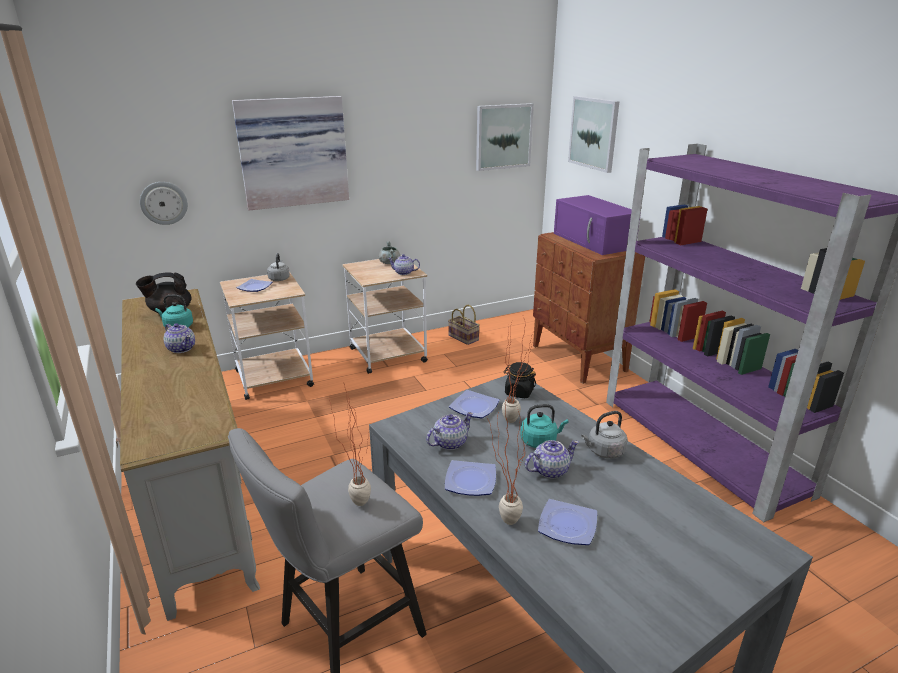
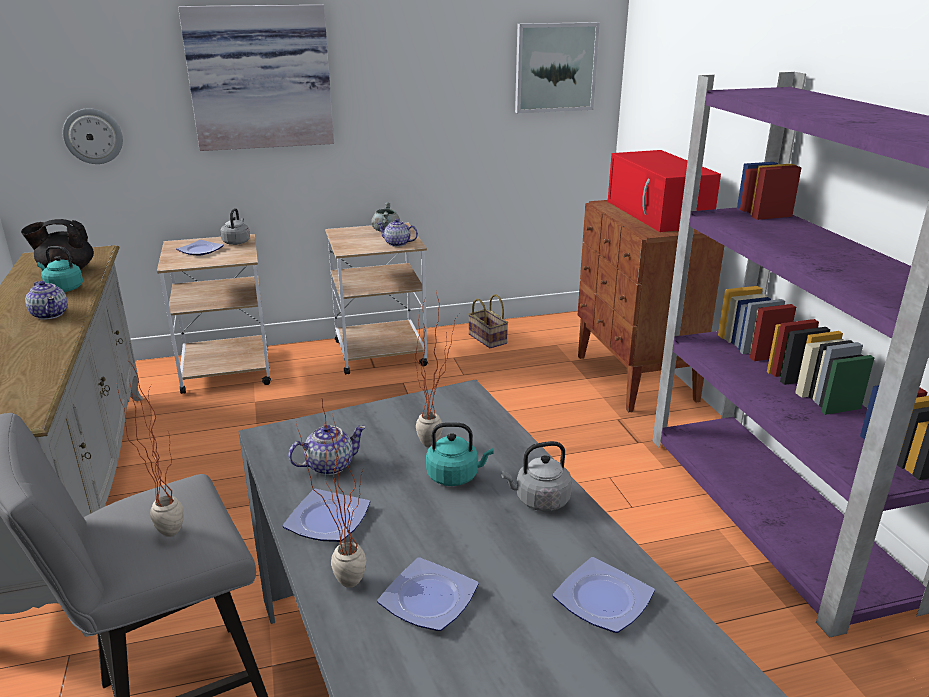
camera: 10 degrees right, 0 degrees up
(474, 408) = (389, 422): plate -> plate (603, 601)
(518, 392) = (462, 407): black jar -> none
(549, 470) = (446, 518): teapot -> none
(594, 133) = (673, 62): picture -> none
(594, 241) = (659, 214): purple microwave -> red microwave

